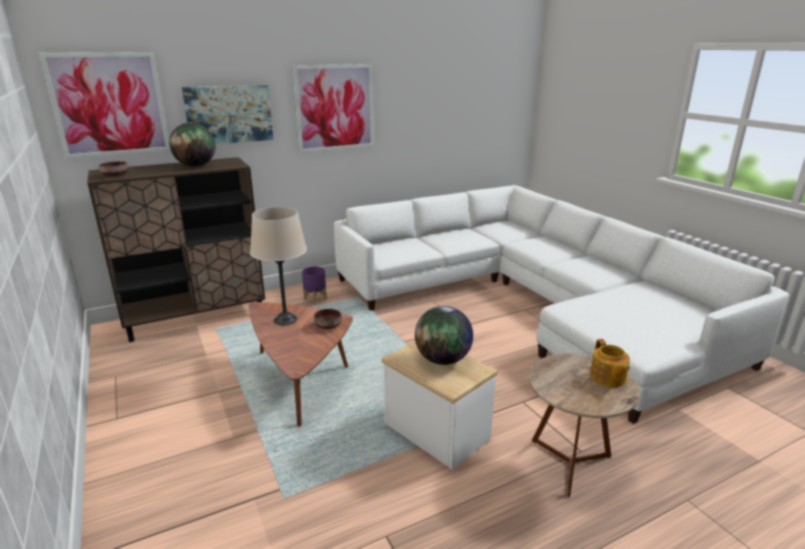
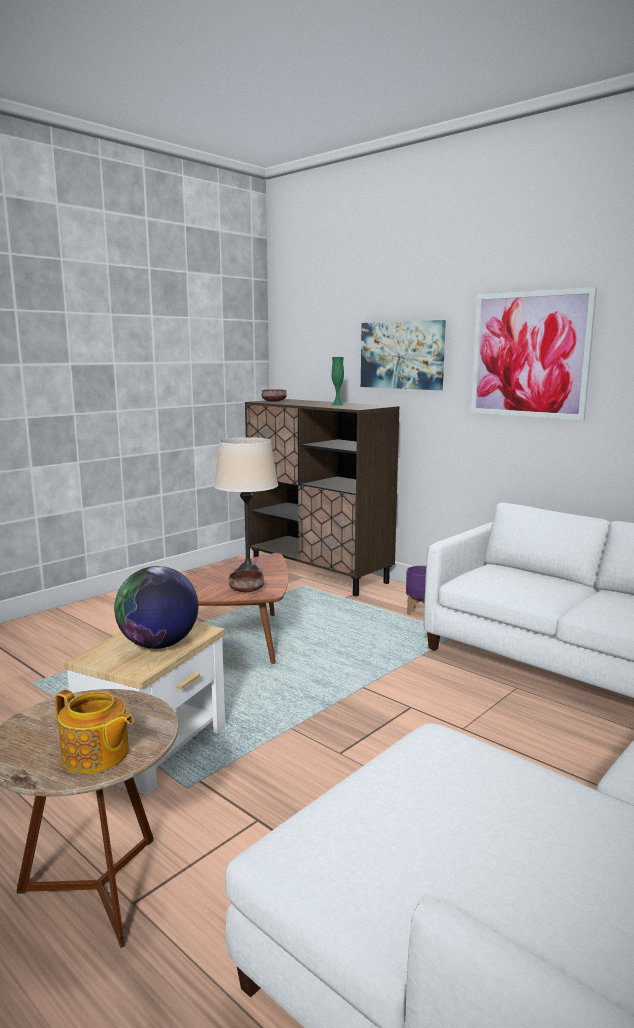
camera: 70 degrees right, 10 degrees down
(109, 105) = (311, 339): picture -> none
(196, 166) = (337, 405): globe -> green vase
(607, 378) = (96, 755): teapot -> teapot turned 120 degrees counterclockwise

